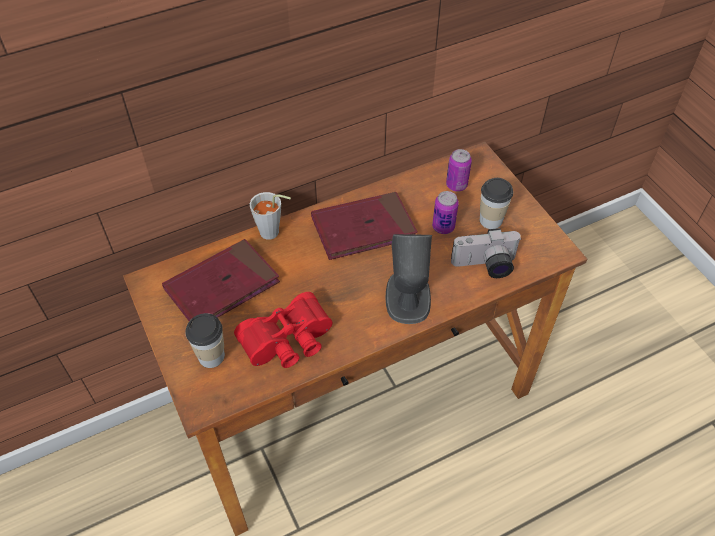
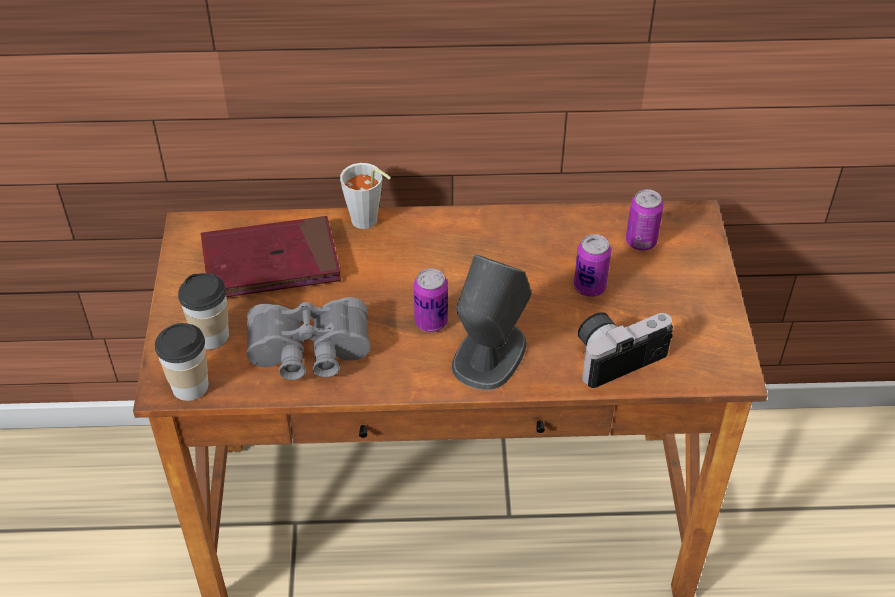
camera: 25 degrees right, 5 degrees down
(289, 342) = (309, 354): red binoculars -> grey binoculars
(357, 288) = (431, 321): none -> can
(363, 229) = (483, 254): red book -> none
(485, 266) = (616, 354): camera -> camera turned 135 degrees clockwise
(491, 220) = (660, 300): cup -> cup (190, 386)

